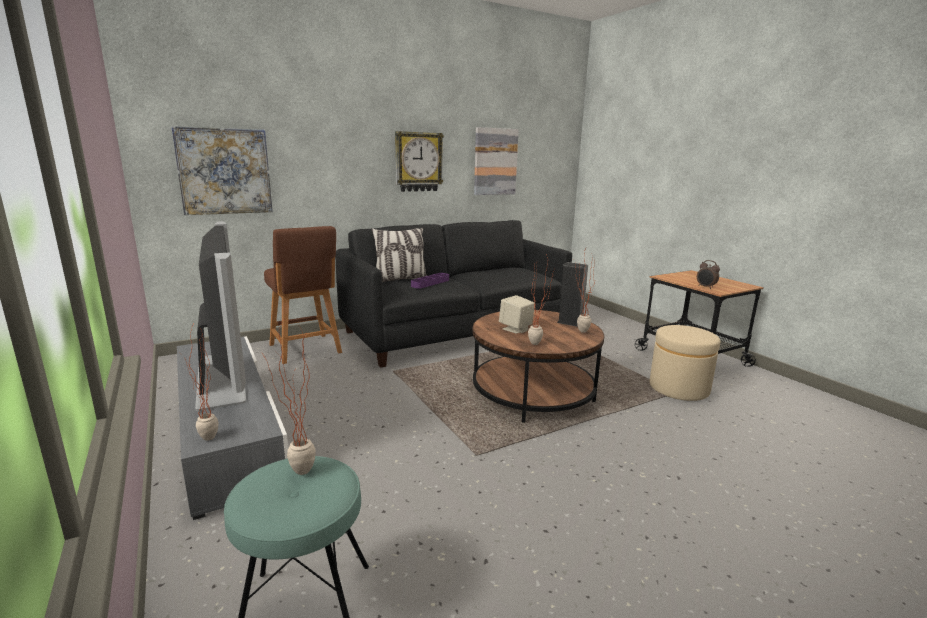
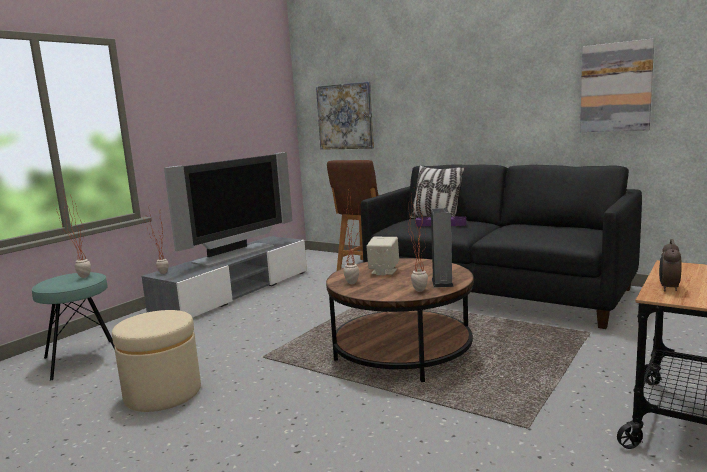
camera: 65 degrees right, 5 degrees down
(418, 162) = (505, 96): wall clock -> none
(679, 388) = (549, 428): beige ottoman -> beige ottoman (163, 393)

